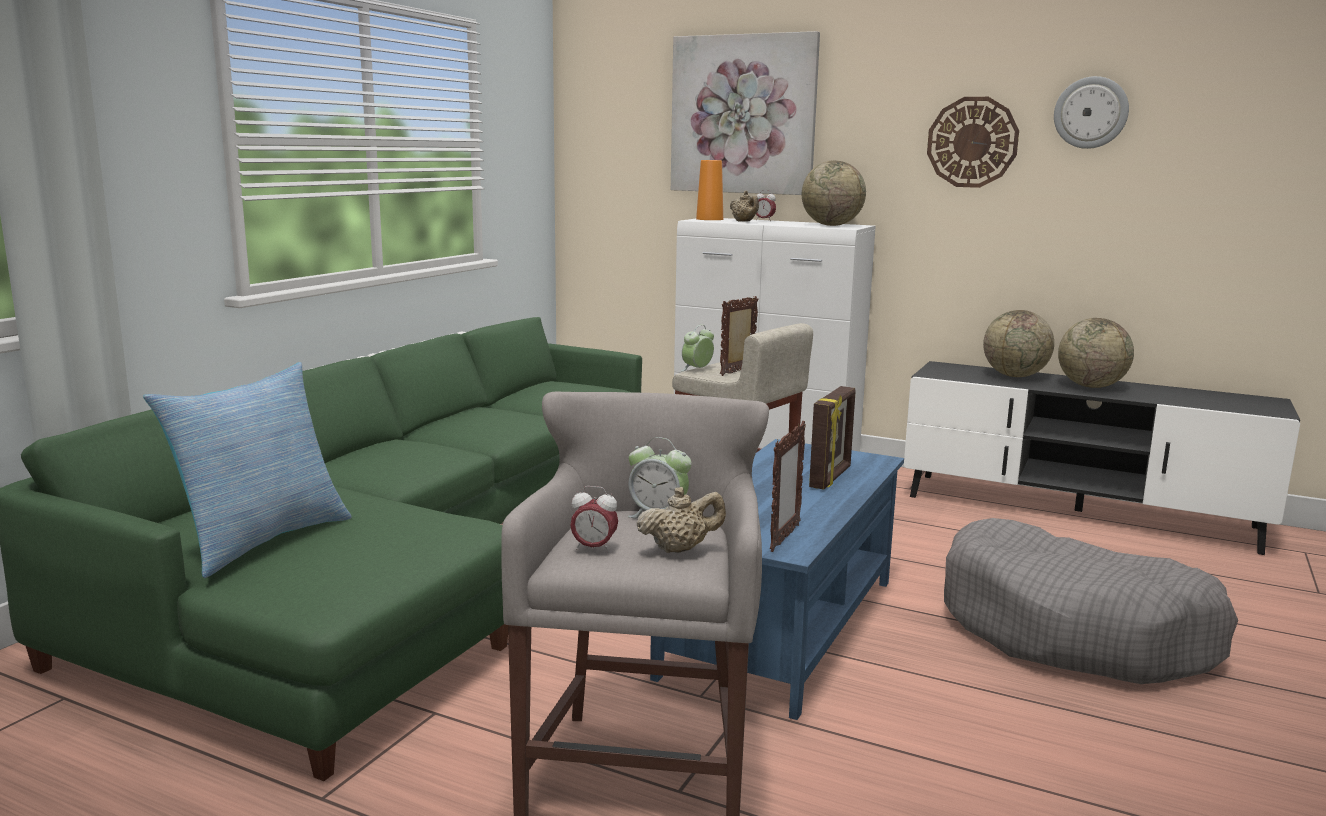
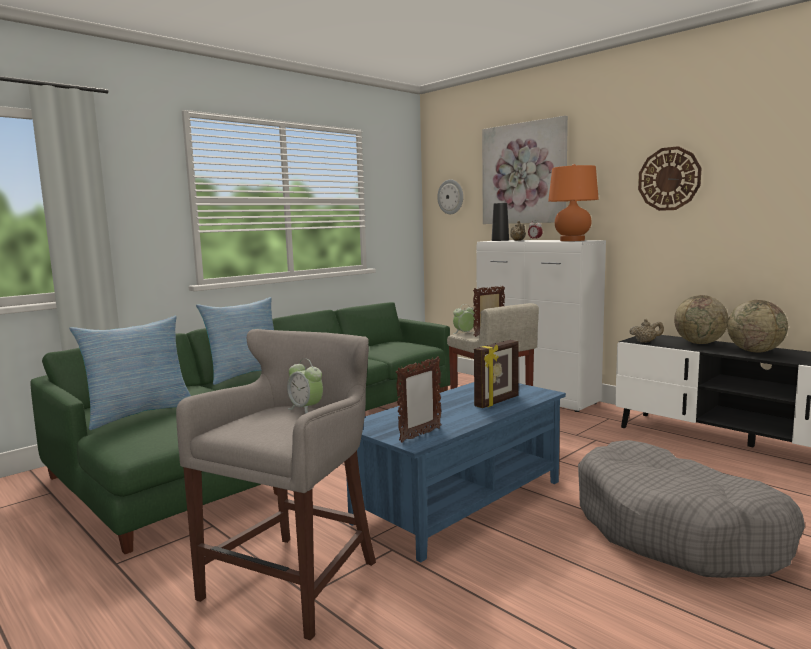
camera: 20 degrees right, 5 degrees down
(364, 454) = (246, 374): none -> pillow
(594, 548) = (242, 424): alarm clock -> none
(680, 549) = (290, 428): beige teapot -> beige teapot (645, 342)
(709, 219) = (500, 240): orange vase -> black vase
(831, 225) = (572, 240): globe -> orange table lamp
(1090, 112) = (753, 150): wall clock -> wall clock (451, 197)

